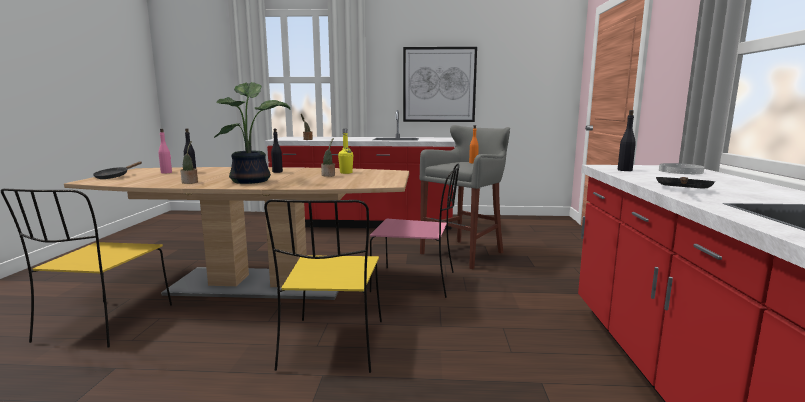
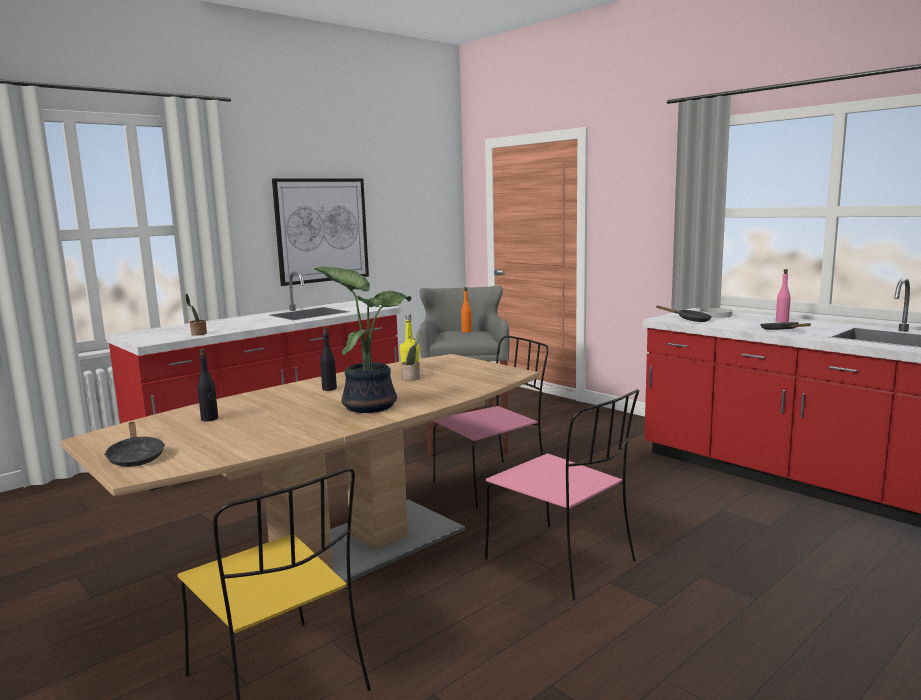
camera: 45 degrees left, 0 degrees up
(166, 172) = (178, 429): pink bottle -> pink bottle (782, 321)
(190, 182) = (310, 428): potted plant -> none
(332, 346) = (563, 562): yellow chair -> pink chair
(625, 170) = (690, 320): black bottle -> black frying pan

